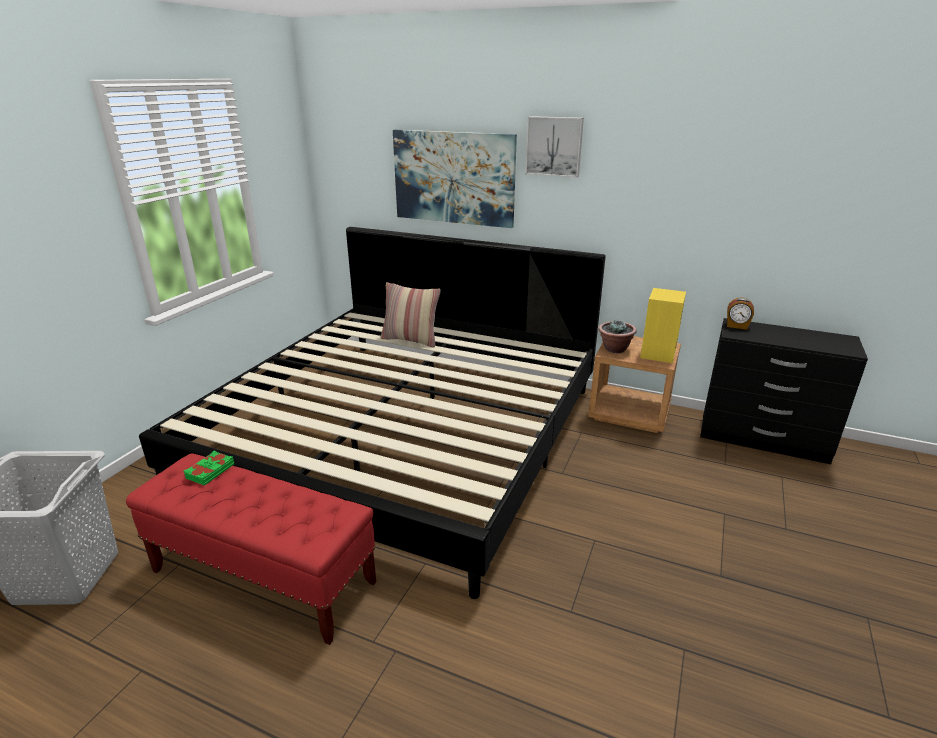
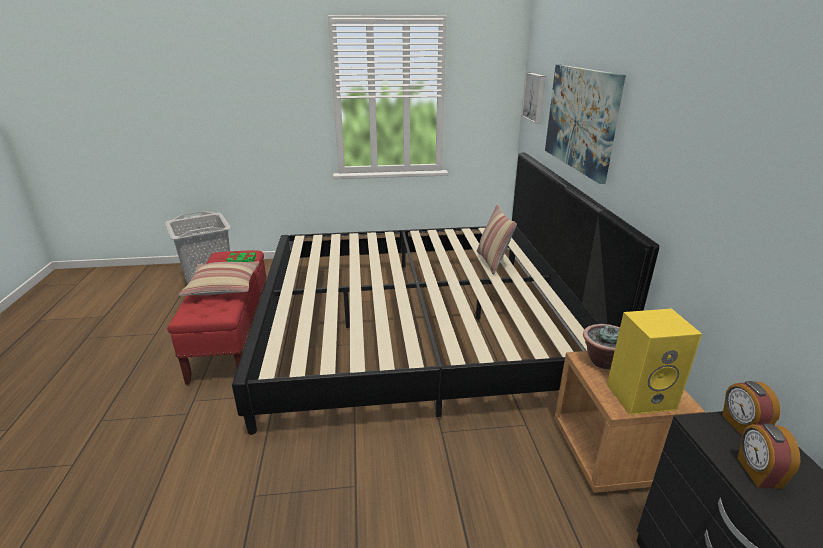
camera: 60 degrees right, 0 degrees up
(269, 499) = (223, 286): none -> pillow
(554, 146) = (649, 93): picture -> picture (535, 97)
(772, 337) = (758, 472): none -> alarm clock

